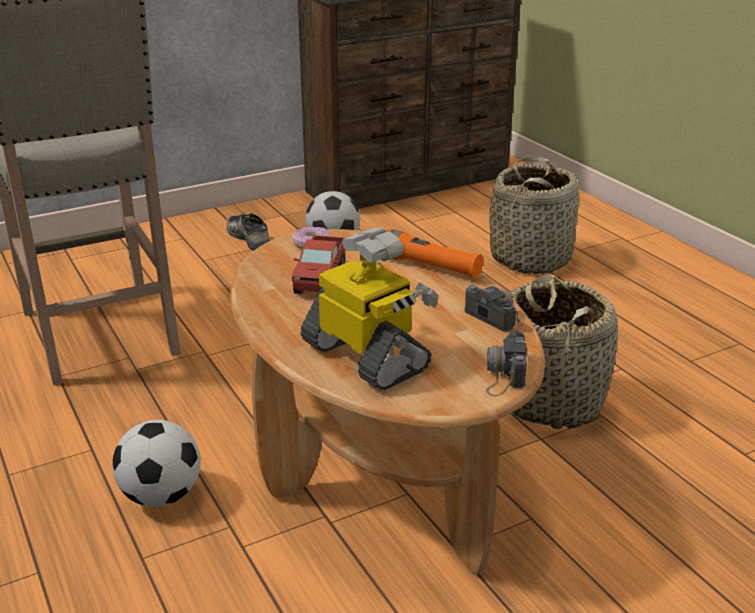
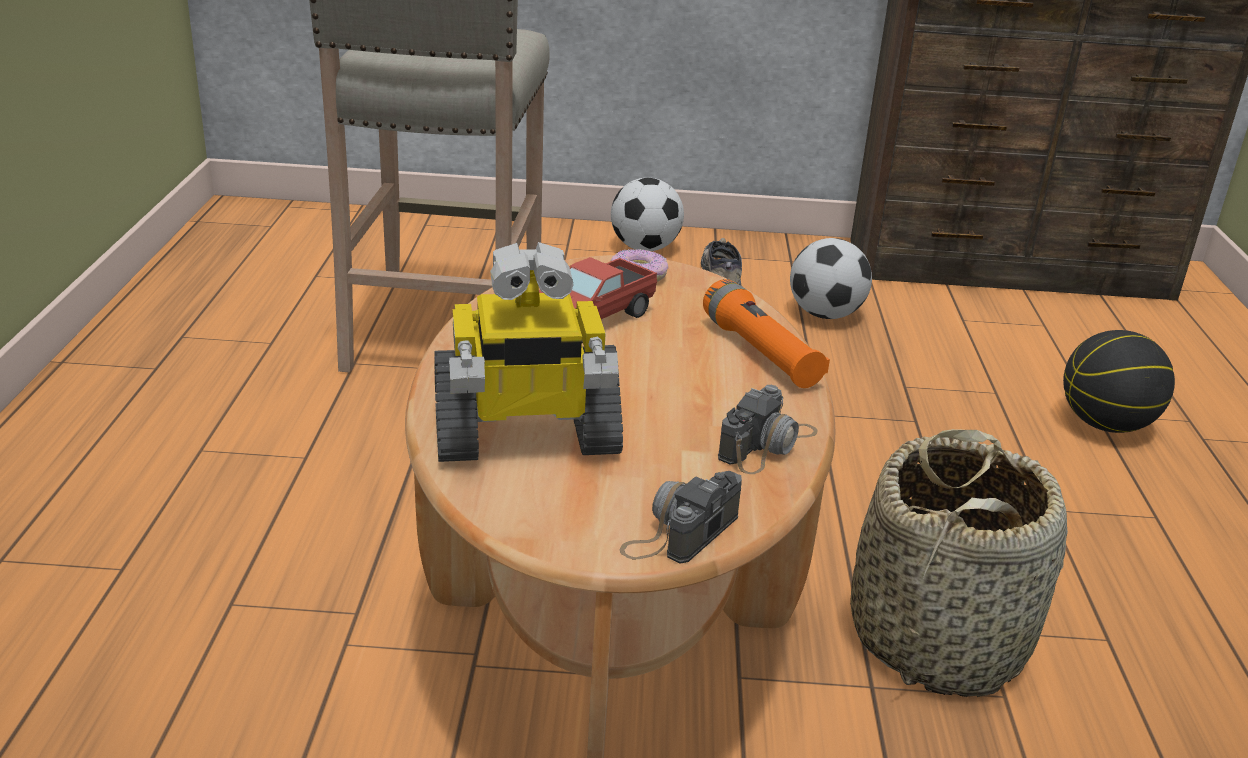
camera: 30 degrees right, 0 degrees up
(161, 496) = (321, 541): football -> football (644, 248)
(368, 356) = (525, 436): toy robot -> toy robot turned 90 degrees clockwise
(491, 314) = (768, 444): camera -> camera turned 45 degrees clockwise
(530, 258) = (1105, 425): basket -> basketball

